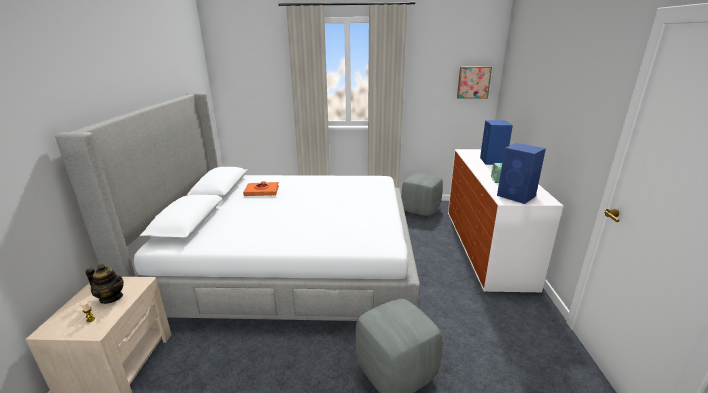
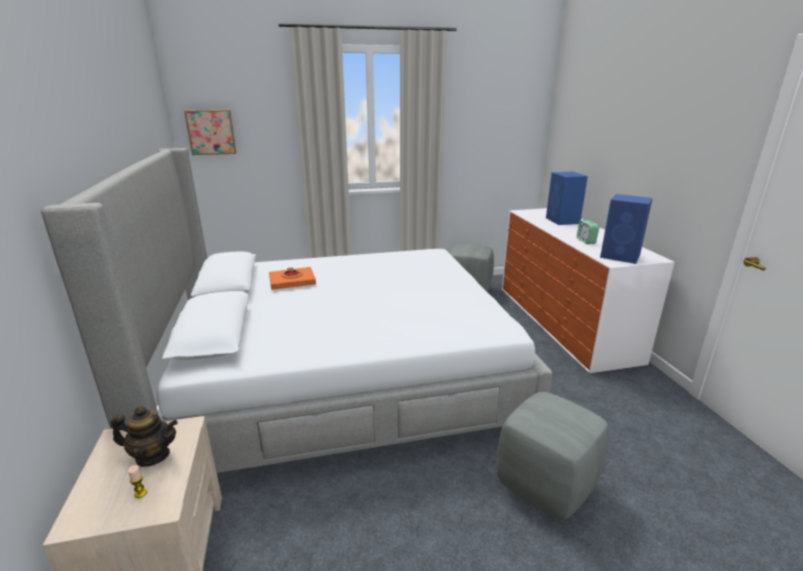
camera: 15 degrees left, 0 degrees up
(473, 82) = (521, 129): picture -> picture (211, 132)

